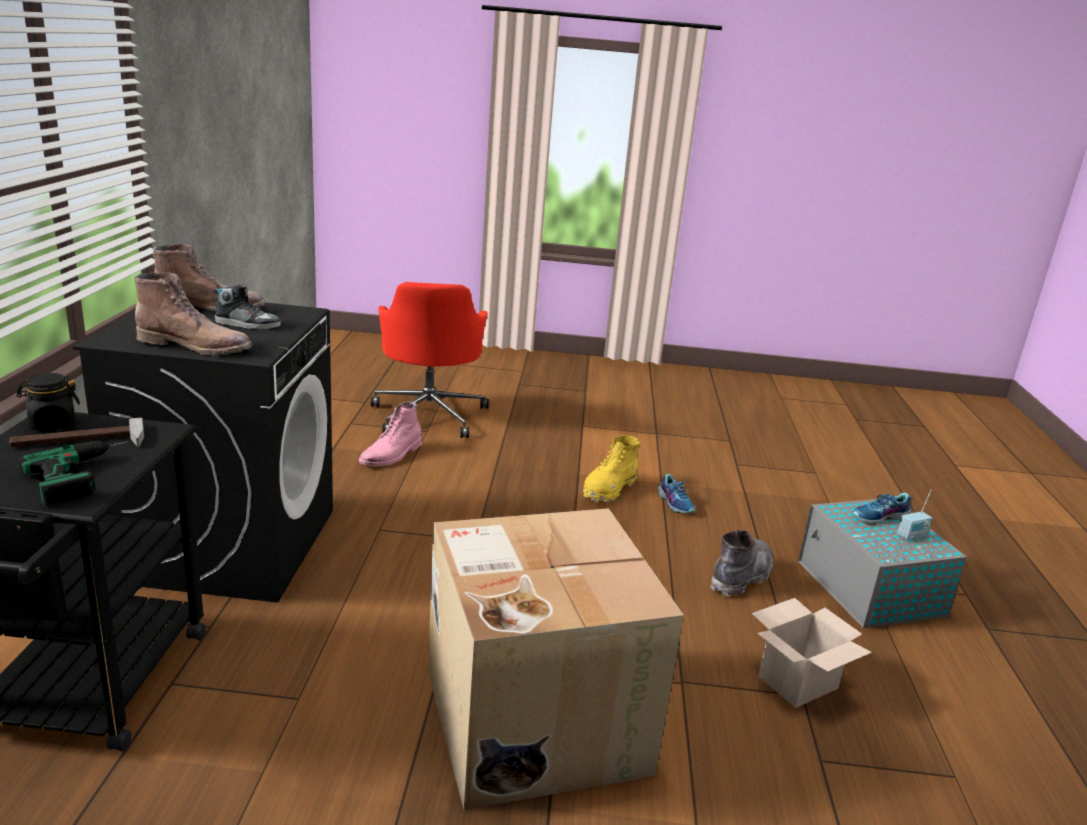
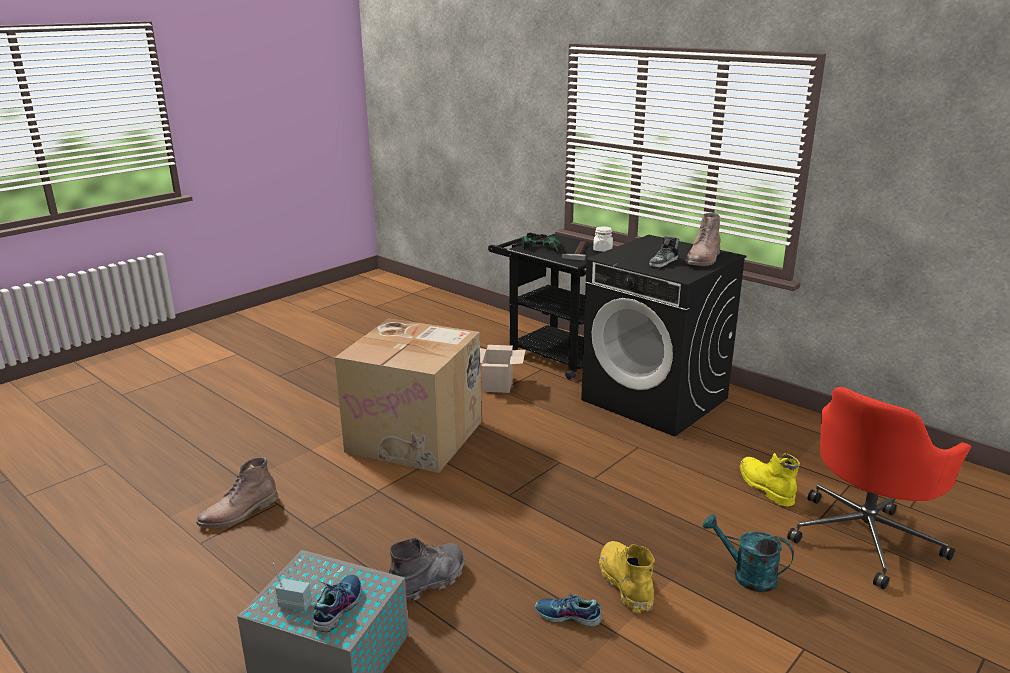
camera: 130 degrees right, 0 degrees up
(52, 423) = (602, 249): black jar -> white jar
(196, 346) = (631, 250): brown boot -> brown boot (239, 513)
(392, 455) = (764, 485): pink boot -> yellow boot
(429, 414) = (865, 537): red office chair -> red office chair turned 75 degrees counterclockwise
(534, 449) = (746, 575): none -> turquoise watering can
(741, 577) = (428, 581): grey boot -> grey boot turned 120 degrees counterclockwise
(798, 681) = (321, 534): cardboard box -> cardboard box (498, 385)
(912, 536) = (295, 604): radio -> radio turned 90 degrees clockwise

